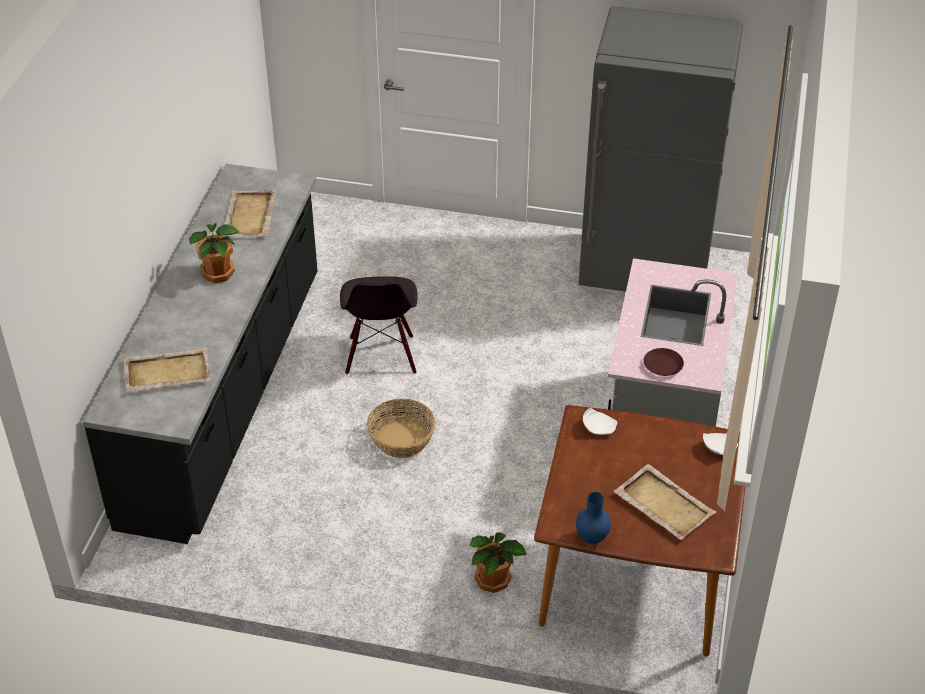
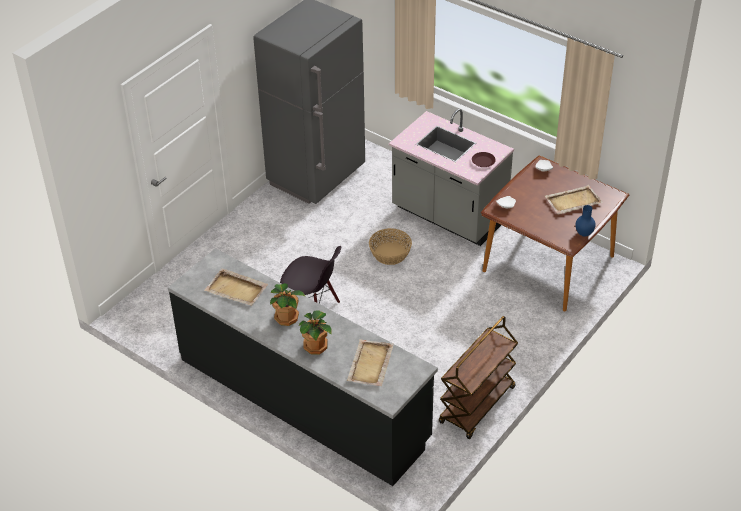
camera: 65 degrees left, 0 degrees up
(291, 576) = (477, 406): none -> brown cart
(402, 439) = (393, 325): basket -> basket (390, 253)
(494, 580) = (524, 319): potted plant -> potted plant (316, 346)

